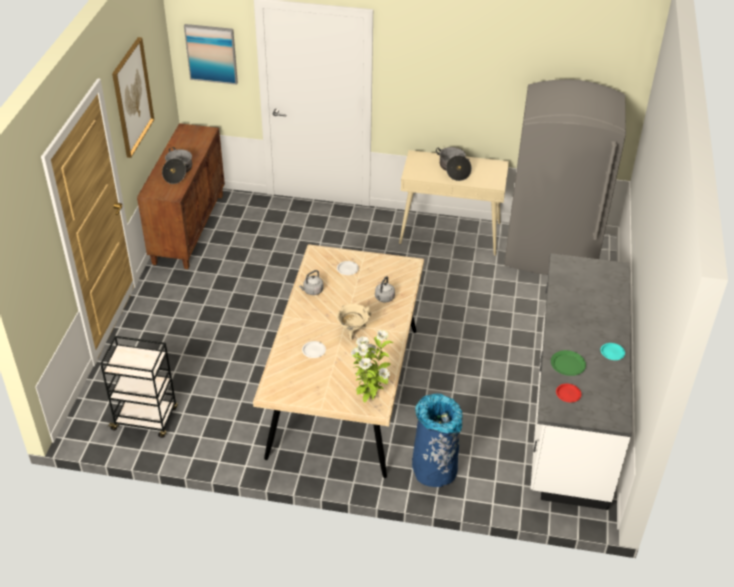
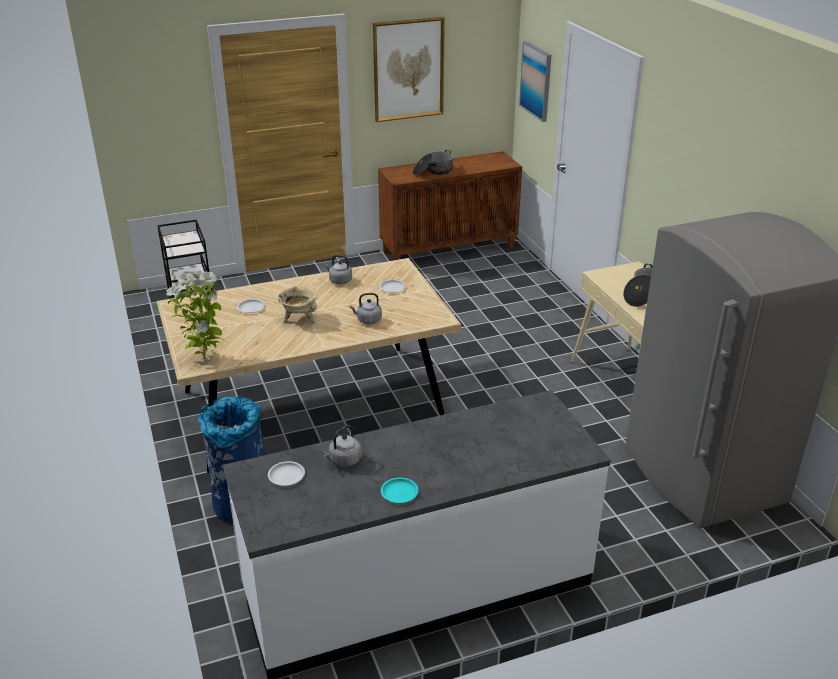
camera: 60 degrees right, 10 degrees down
(568, 364) = (344, 461): green plate -> grey kettle
(568, 394) = (286, 476): red plate -> white plate

